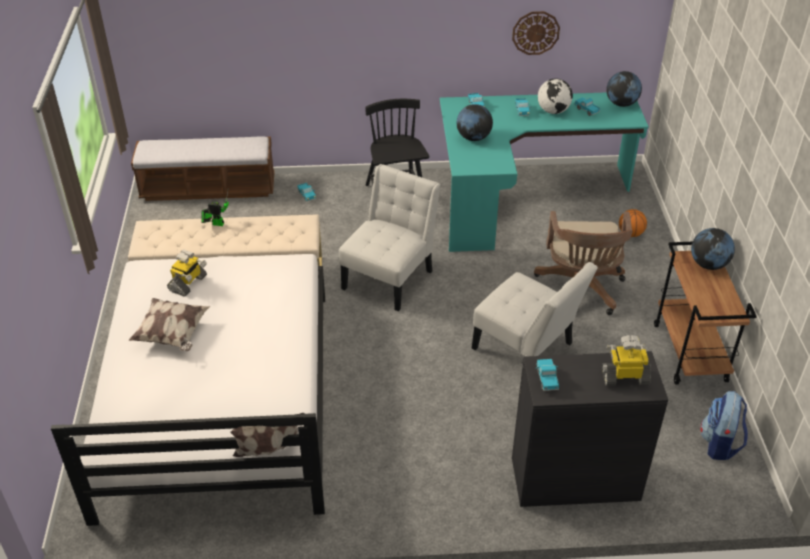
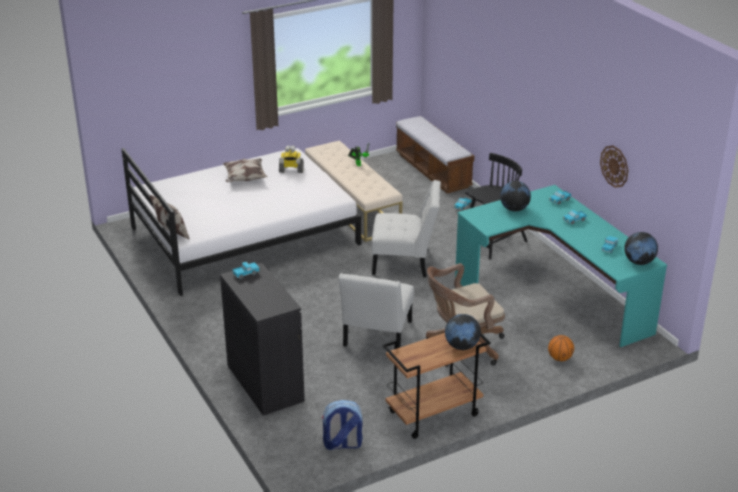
camera: 65 degrees right, 10 degrees down
(553, 111) = (590, 233): globe -> none
(625, 377) = (267, 301): toy robot -> none

